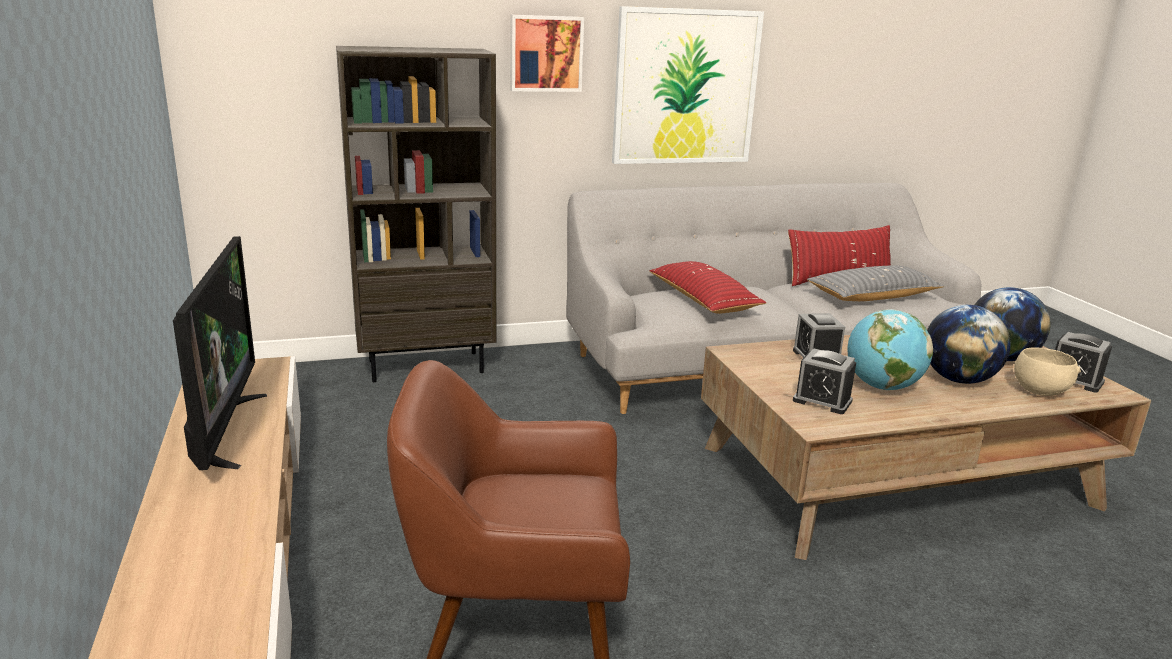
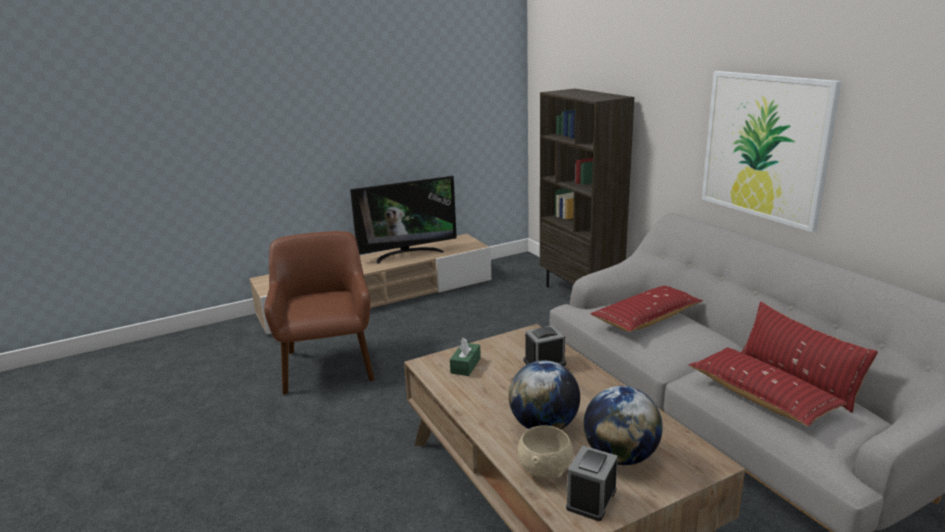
camera: 80 degrees right, 0 degrees up
(545, 53) = (670, 104): picture -> none
(822, 401) = (465, 365): alarm clock -> green tissue box
(872, 296) = (761, 396): grey pillow -> red pillow
(882, 387) = (505, 389): globe -> none

